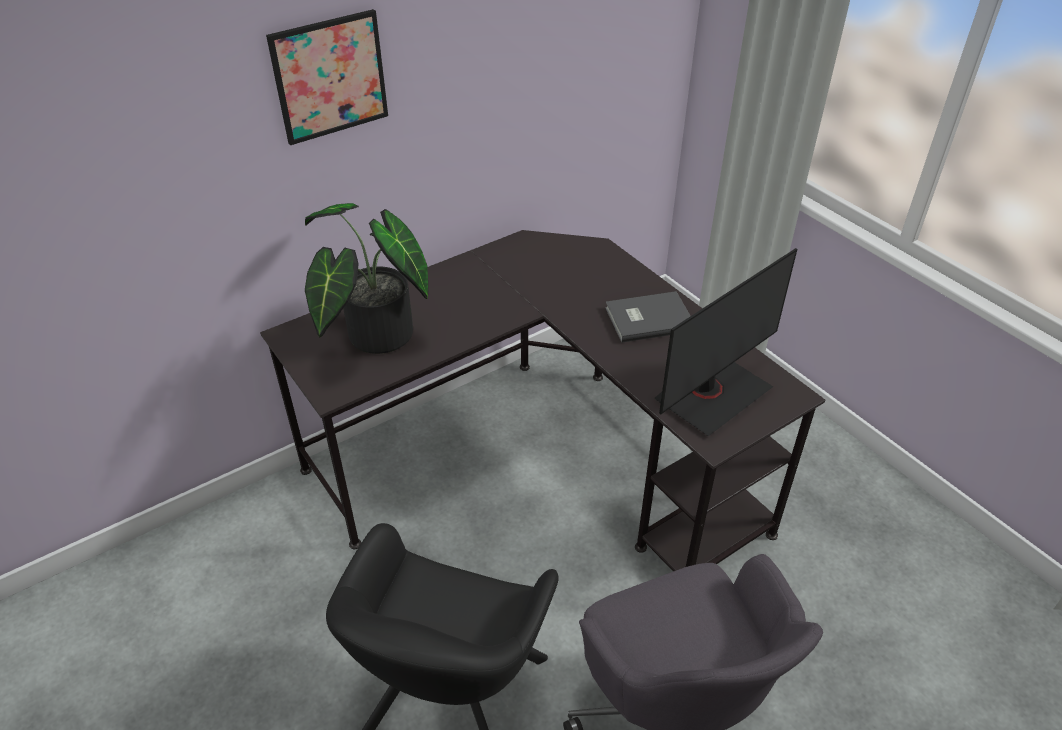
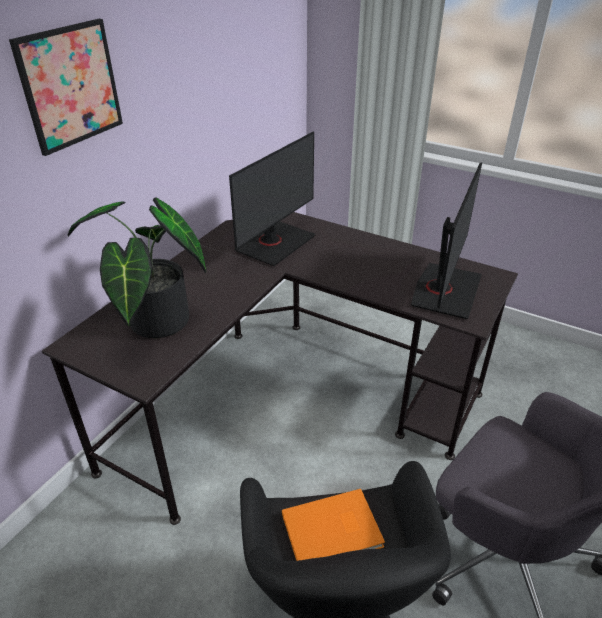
camera: 25 degrees left, 5 degrees down
(447, 608) = (334, 532): none -> orange book
(557, 275) = (275, 243): none -> monitor
(647, 318) = (362, 254): grey book -> none

